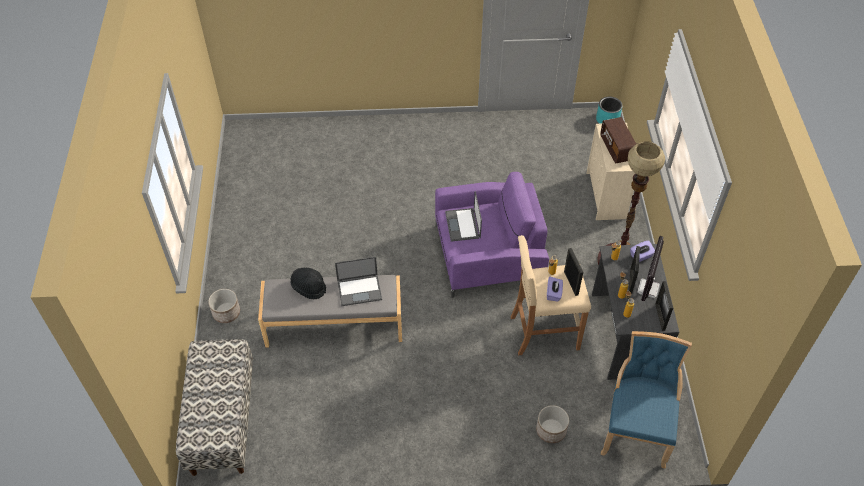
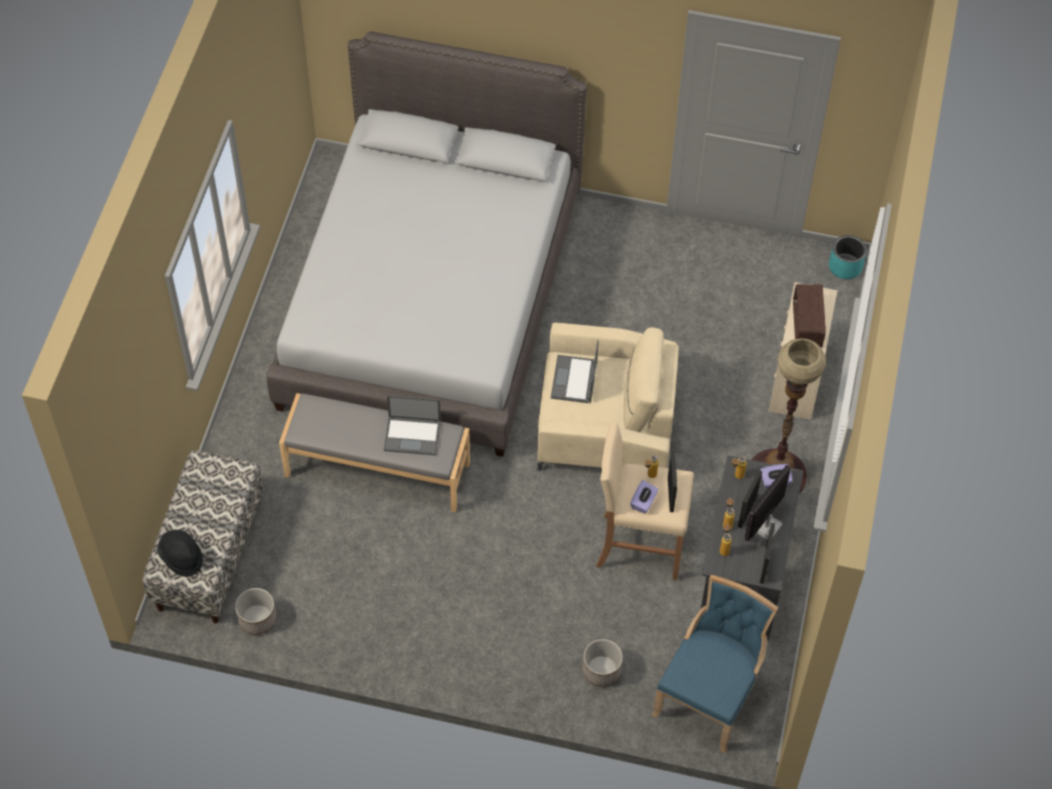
camera: 15 degrees right, 5 degrees up
(226, 313) = (248, 419): planter -> planter (257, 619)
(309, 287) = (351, 417): black hat -> black hat (182, 557)
(337, 201) = (431, 301): none -> grey bed
(488, 254) = (605, 423): purple armchair -> beige armchair

